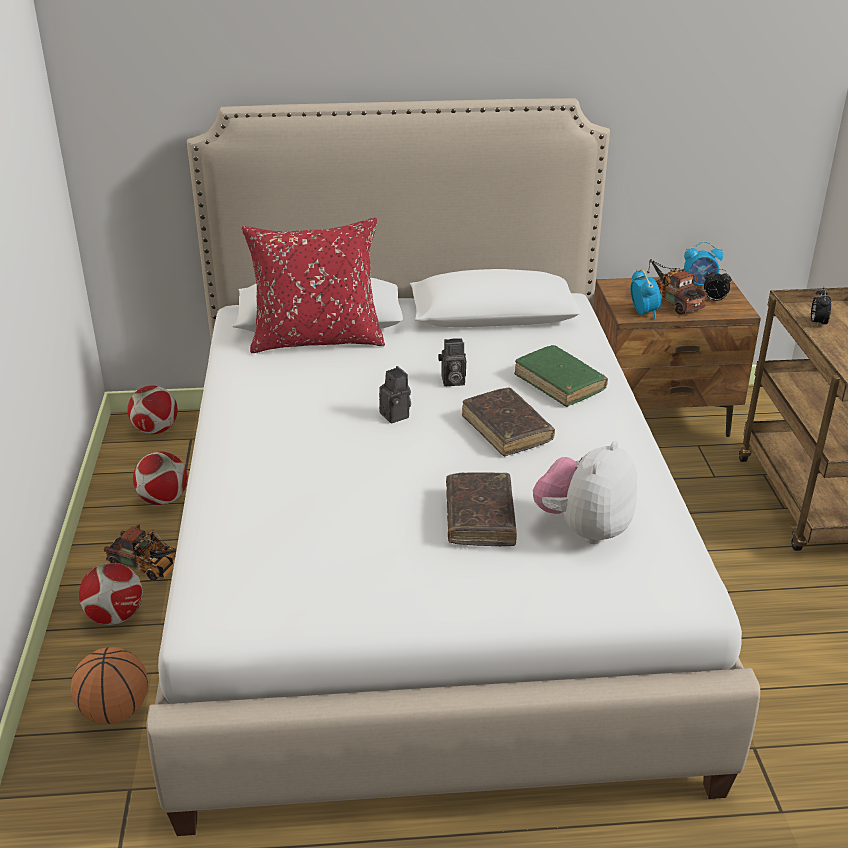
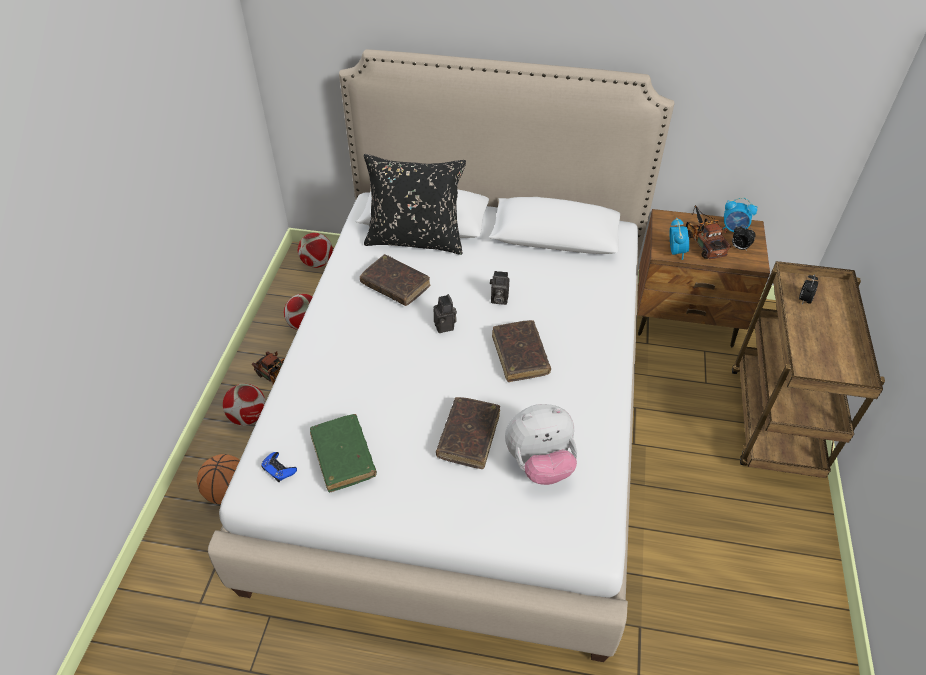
camera: 15 degrees right, 15 degrees up
(234, 594) = (279, 469): none -> blue game controller
(311, 386) = (395, 285): none -> brown book
(317, 340) = (415, 240): red pillow -> black pillow
(559, 383) = (578, 316): green book -> green book (343, 457)
(584, 529) = (540, 463): plush toy -> plush toy turned 150 degrees counterclockwise

